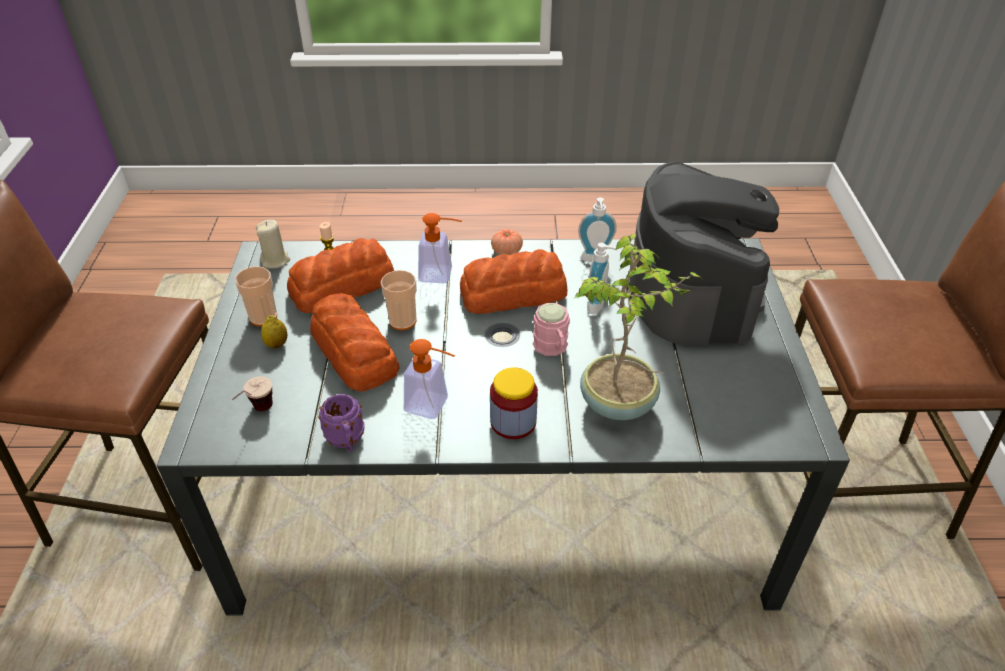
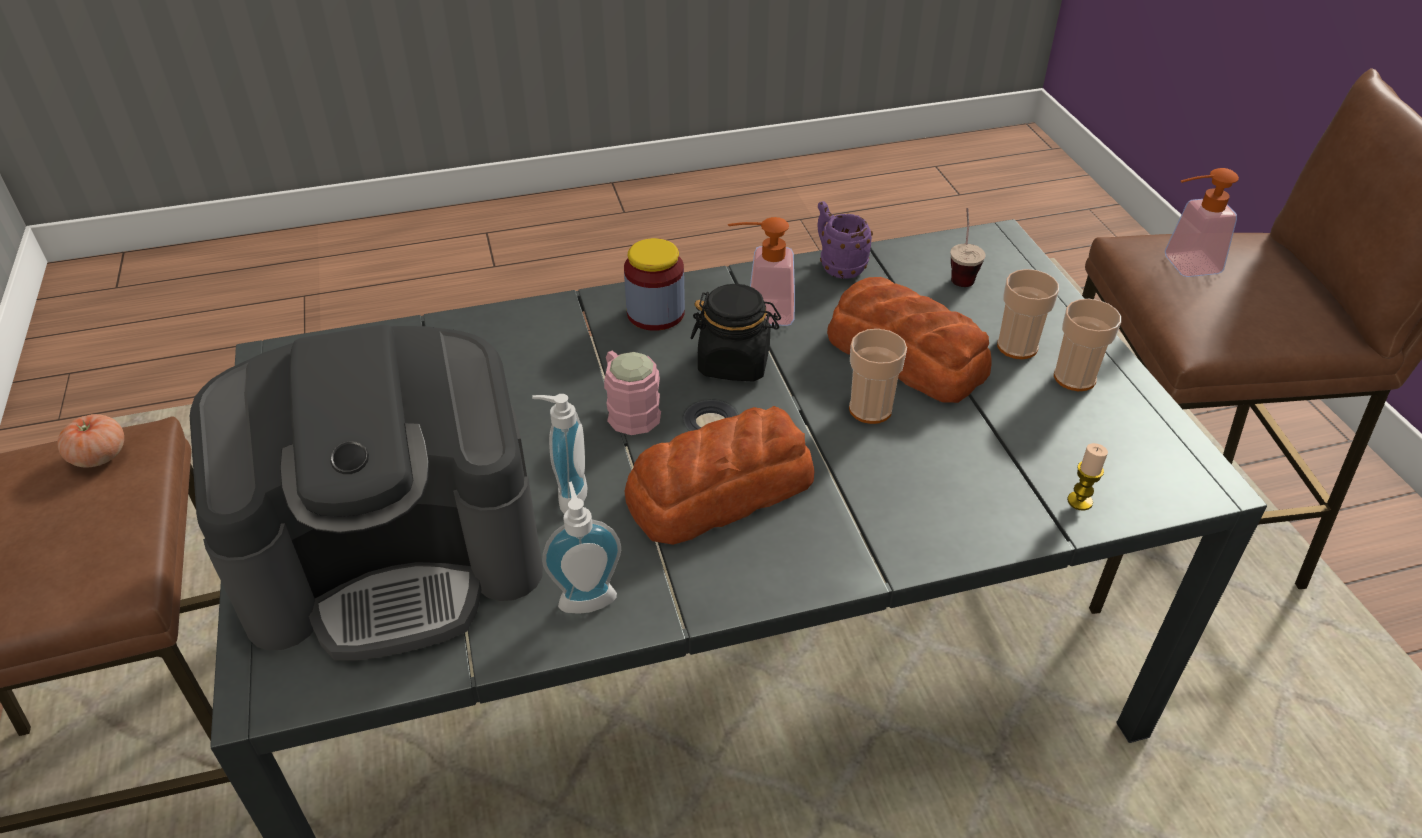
camera: 165 degrees right, 0 degrees up
(275, 260) = (1162, 474): beige candle -> none
(277, 344) = (1017, 346): lemon -> cup
(344, 286) = (1005, 448): bread -> none
(442, 275) = (859, 503): soap dispenser -> soap dispenser (1182, 265)
(471, 368) = (734, 362): none -> black jar
(506, 251) = (766, 582): tomato -> tomato (99, 456)
(619, 404) = (524, 353): potted plant -> none
(691, 292) = (396, 555): coffee machine -> coffee machine turned 90 degrees counterclockwise

